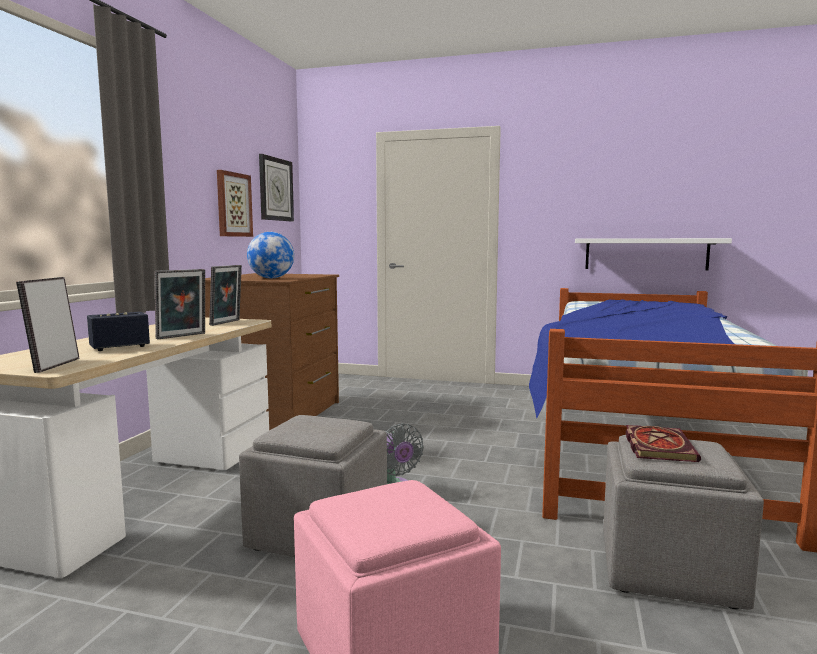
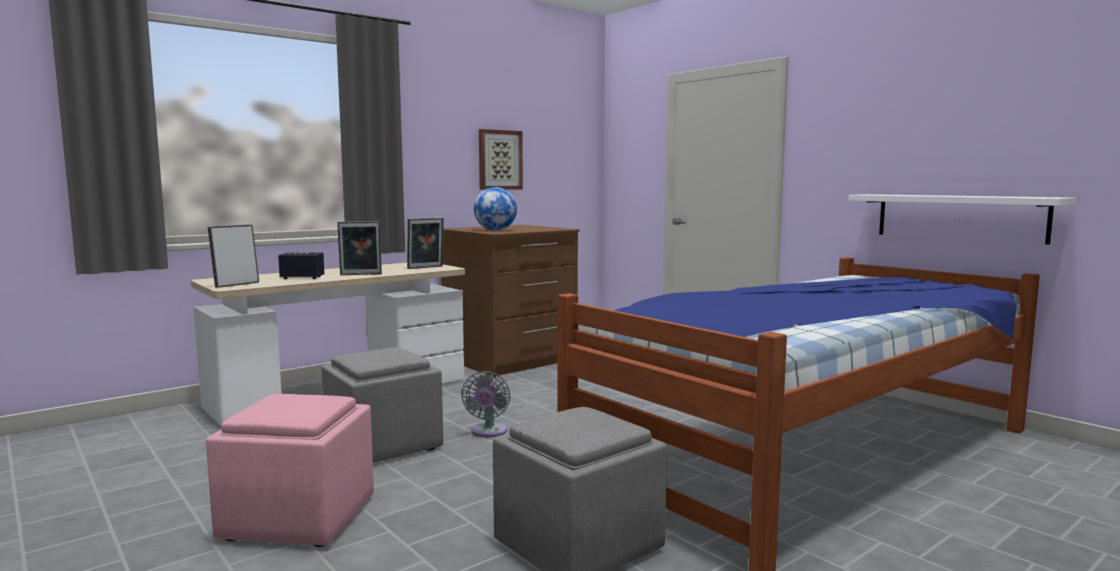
camera: 35 degrees right, 0 degrees up
(275, 189) = (563, 141): wall clock -> none
(657, 446) = (574, 418): book -> none

